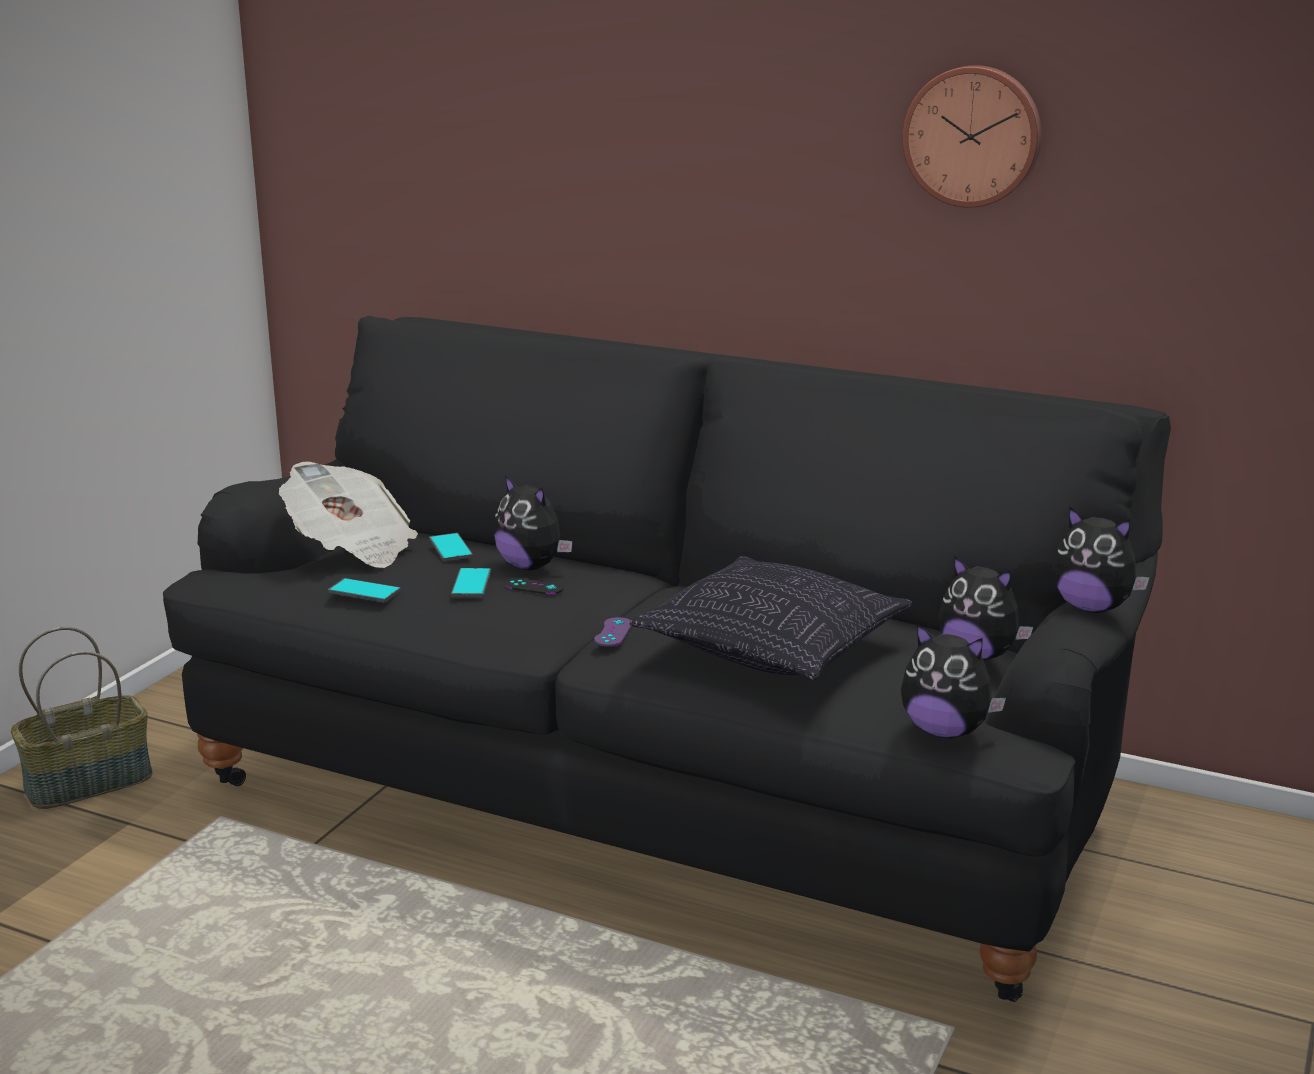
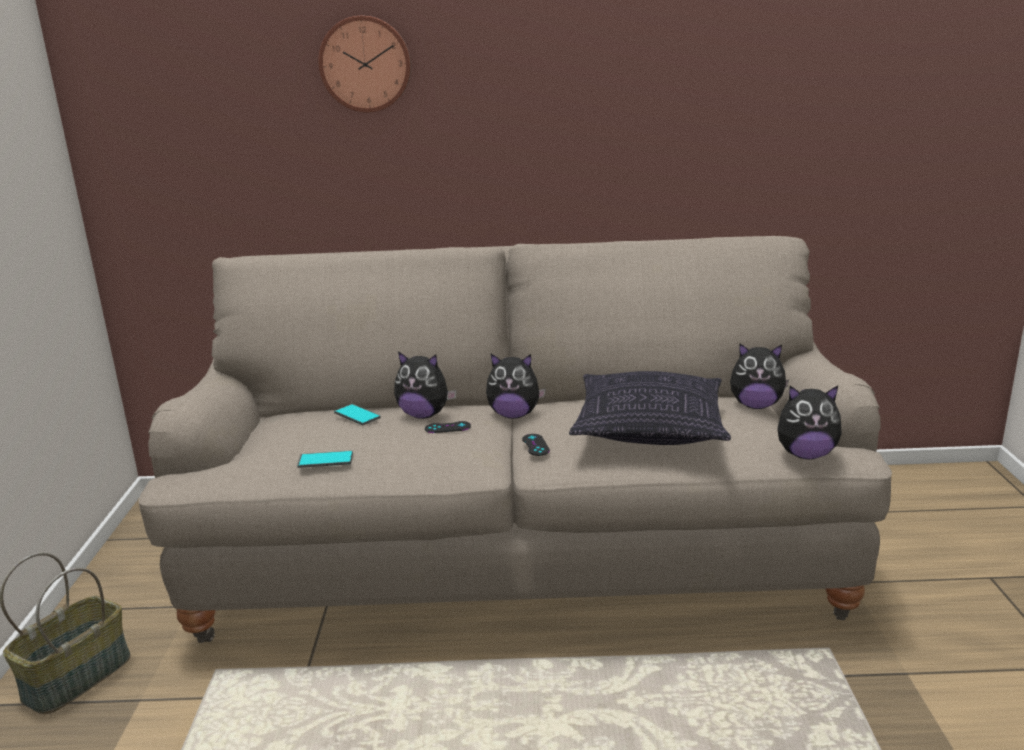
camera: 25 degrees left, 0 degrees up
(352, 547) = (282, 431): newspaper -> none
(471, 584) = (402, 436): phone -> none
(613, 632) = (535, 445): purple game controller -> black game controller
(658, 794) = (519, 555): black sofa -> beige sofa
(973, 136) = (653, 75): wall clock -> wall clock (366, 64)
(1092, 608) = (815, 360): plush toy -> plush toy (514, 415)

